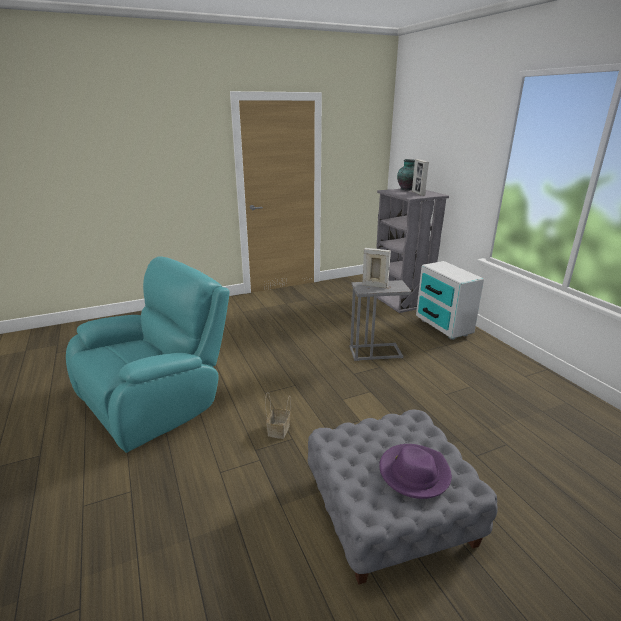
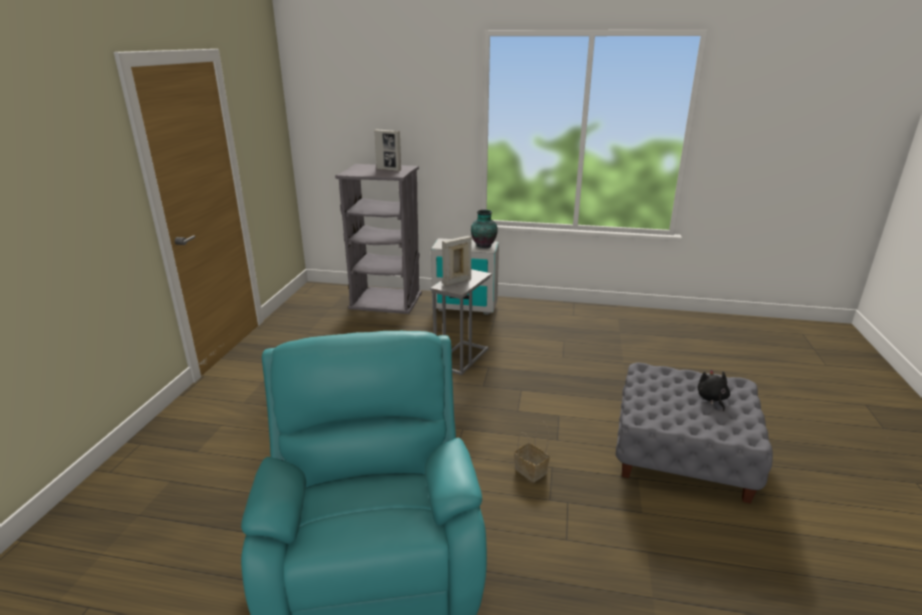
camera: 55 degrees left, 0 degrees up
(407, 189) = (360, 167): vase -> vase (483, 245)
(414, 473) = (712, 399): purple hat -> black plush toy

